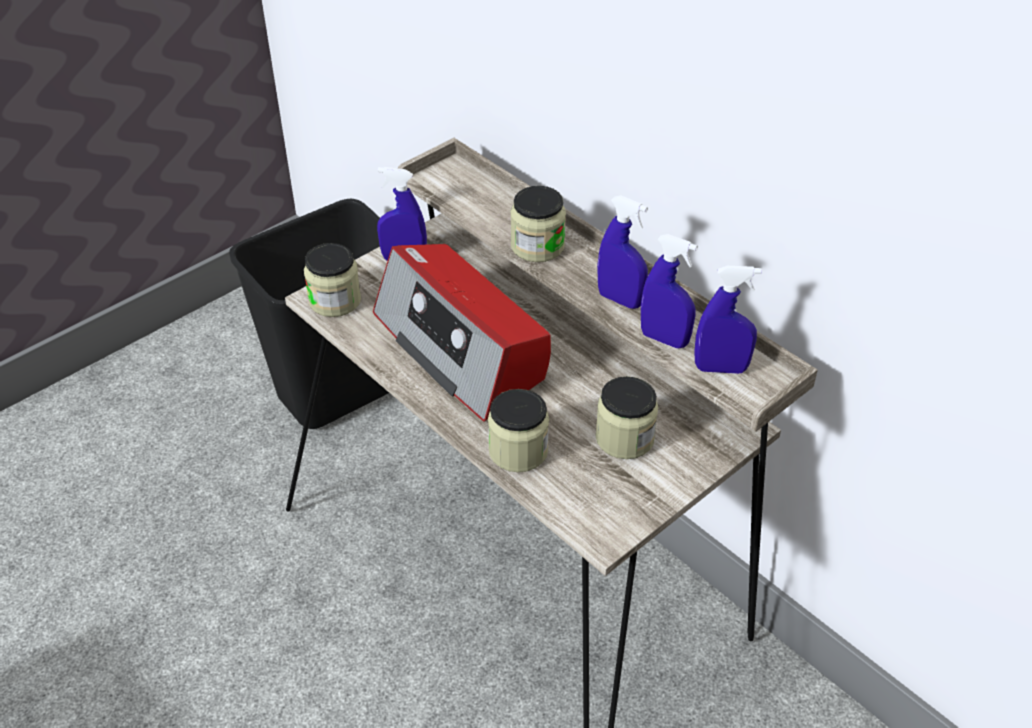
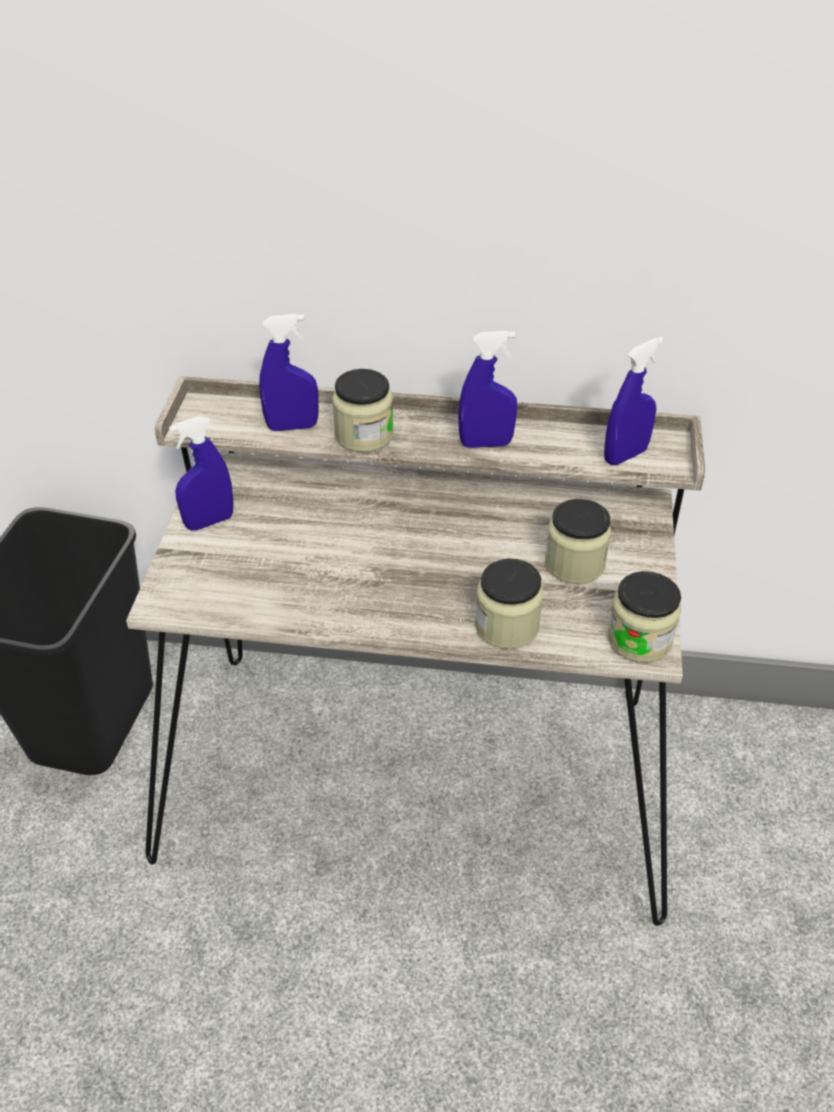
camera: 40 degrees left, 0 degrees up
(335, 300) = (184, 594): jar -> jar (639, 639)
(462, 348) = (356, 569): radio -> none
(664, 339) = (557, 456): blue spray bottle -> blue spray bottle (292, 426)

